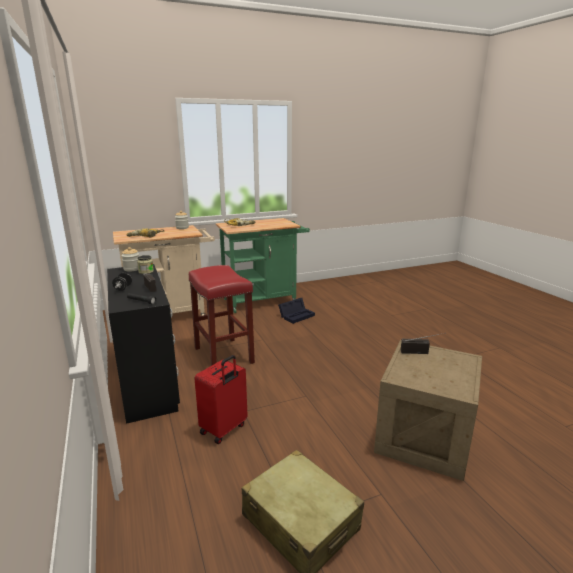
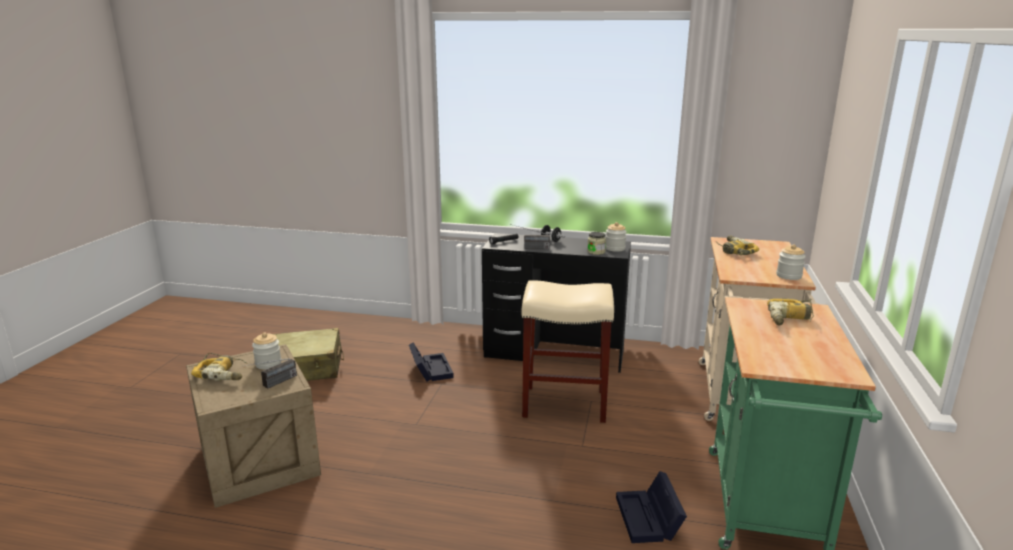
camera: 125 degrees right, 0 degrees up
(224, 355) = (563, 404): red stool -> beige stool
(224, 429) = (430, 369): red suitcase -> black storage box
(410, 369) = (268, 364): none -> jar
(450, 378) = (223, 373): none -> power drill

